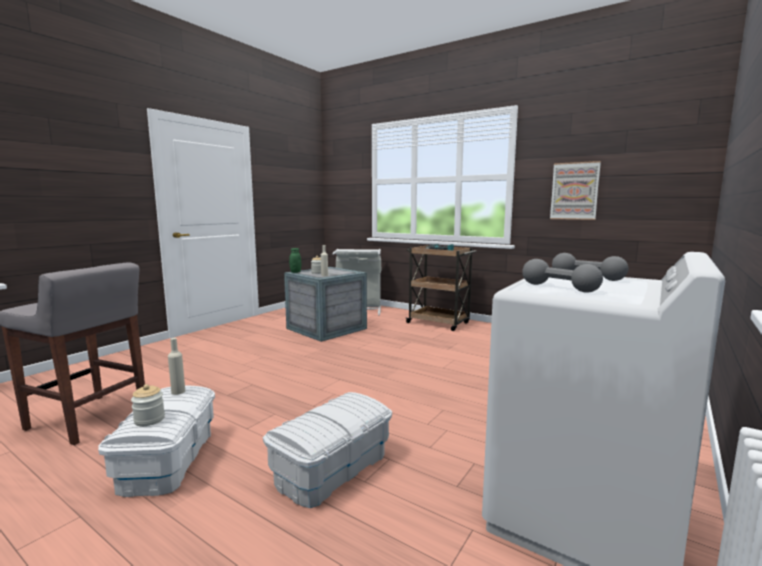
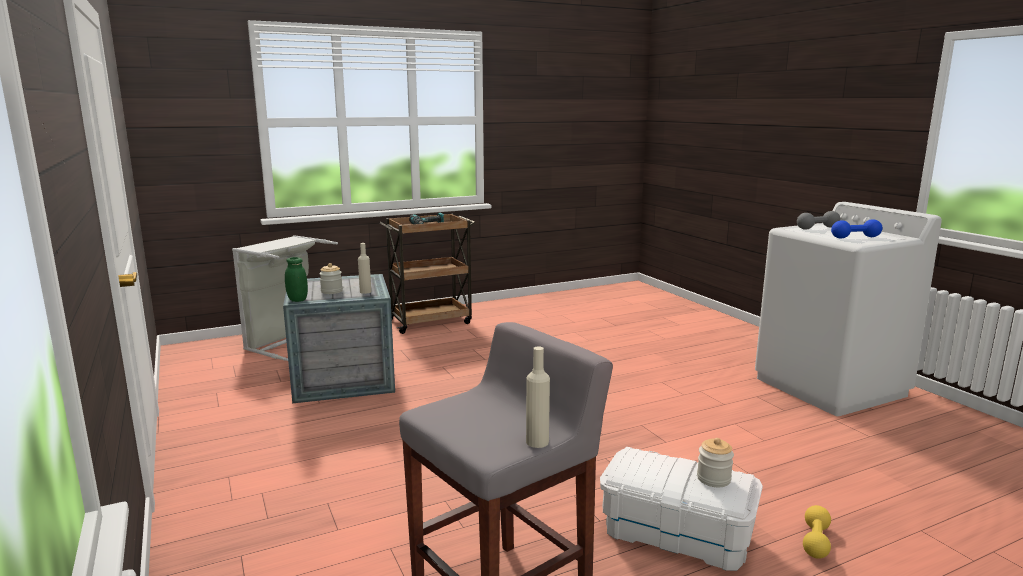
camera: 60 degrees left, 5 degrees up
(164, 536) = (815, 541): none -> yellow dumbbell
(178, 392) = (639, 460): beige bottle -> beige bottle (537, 442)
(332, 469) = (739, 449): white storage box -> none
(559, 288) = (855, 237): grey dumbbell -> blue dumbbell
(574, 191) = (544, 137): picture -> none

